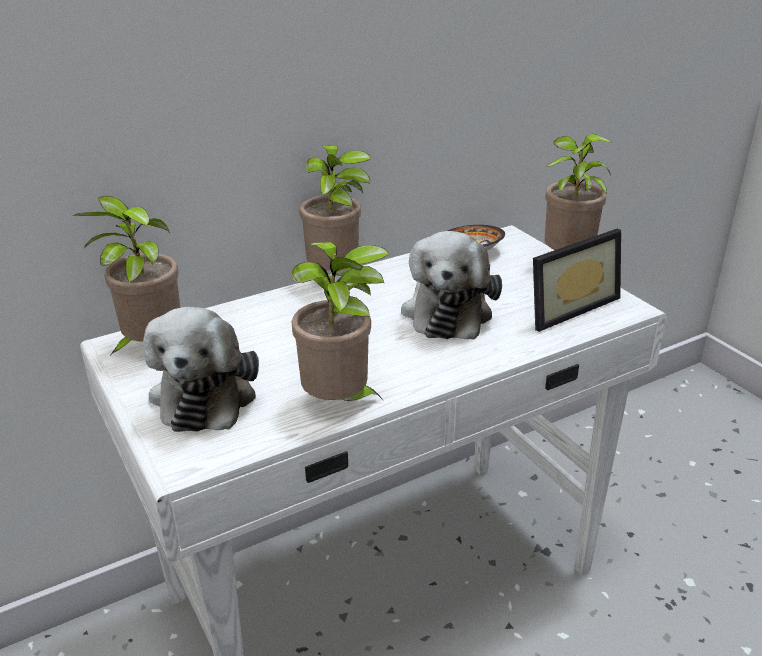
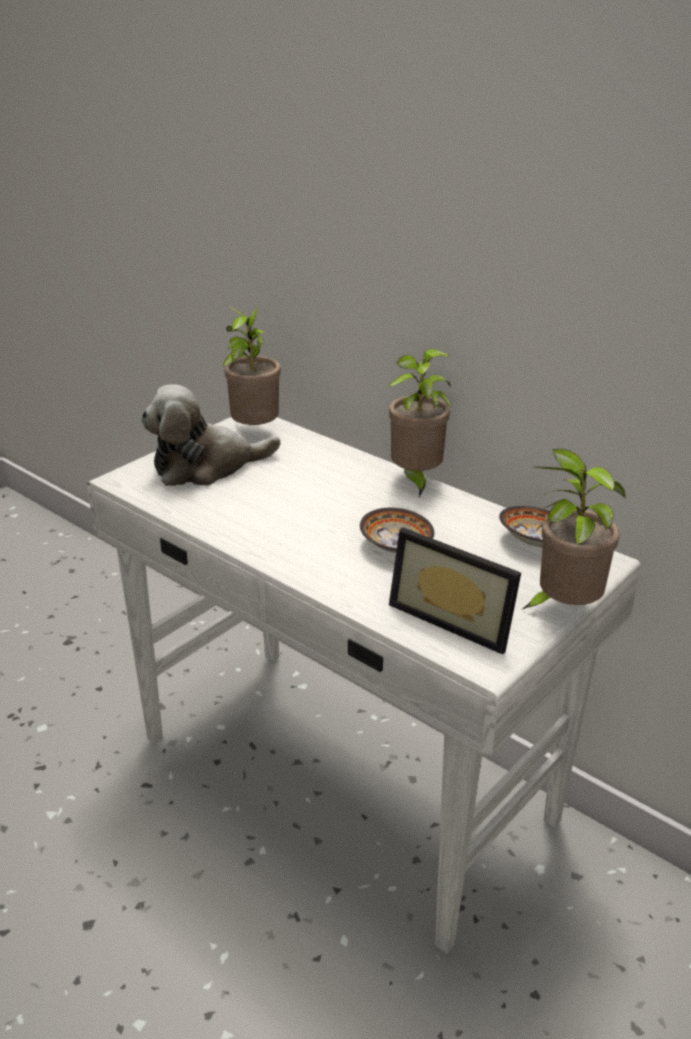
camera: 70 degrees right, 0 degrees up
(340, 404) = (215, 522): potted plant -> none
(447, 311) = (396, 547): plush toy -> bowl

